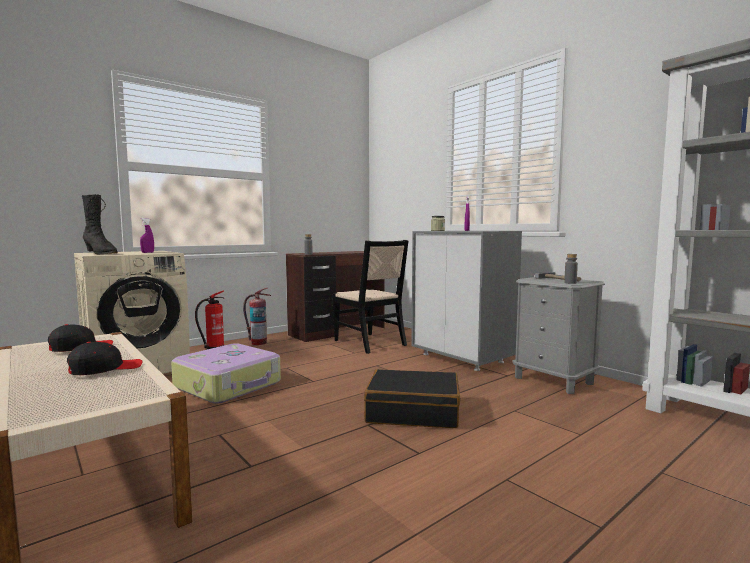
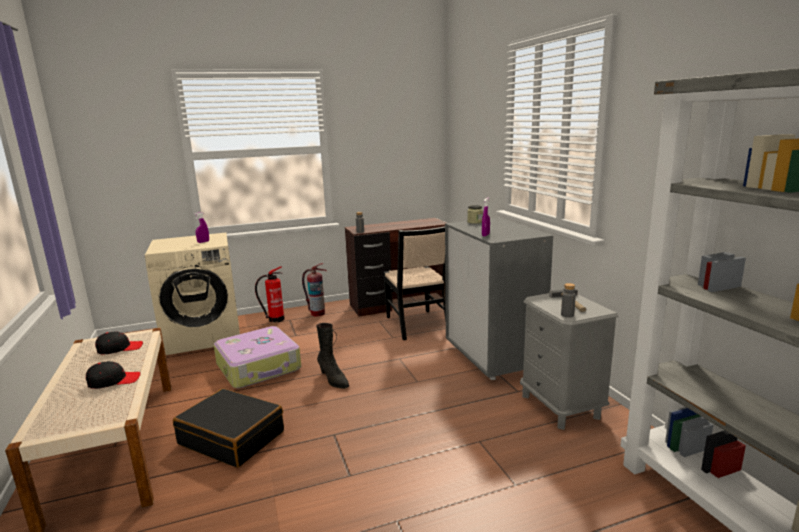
camera: 20 degrees right, 10 degrees up
(100, 253) = (166, 244): black boot -> black boot (333, 380)
(413, 412) = (383, 426): black suitcase -> black suitcase (232, 438)

